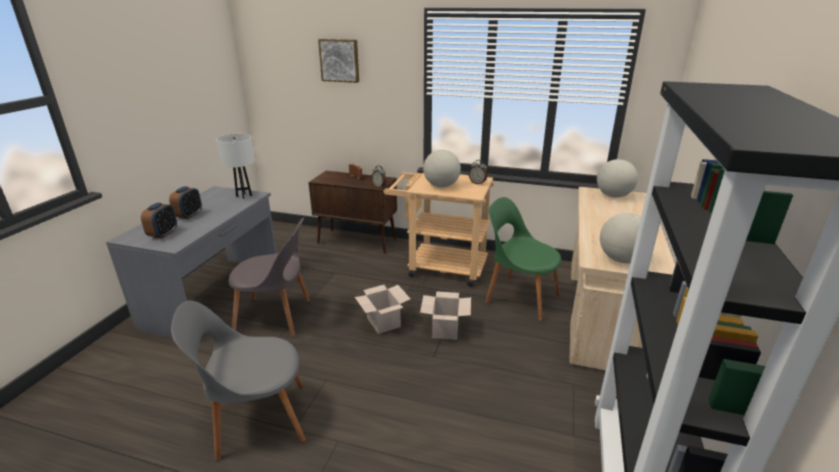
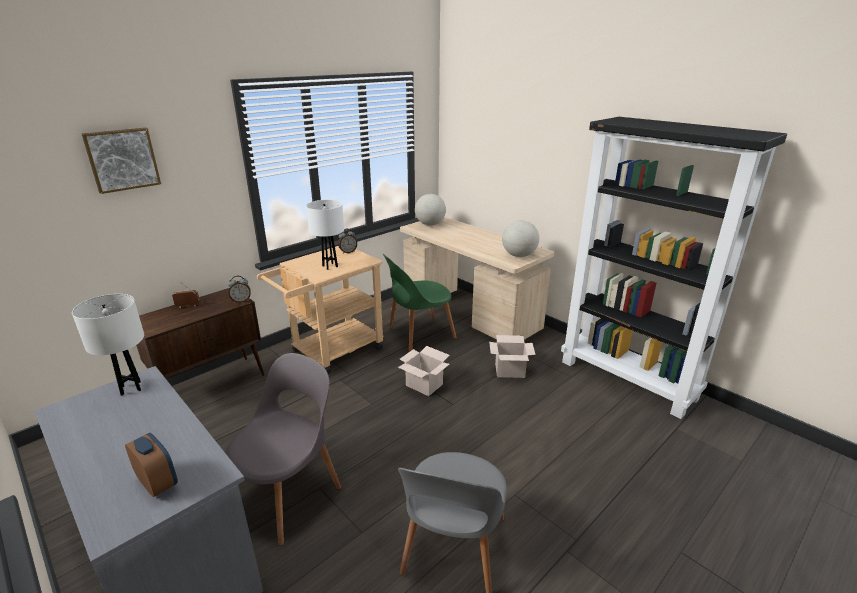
camera: 60 degrees left, 0 degrees up
(189, 215) = (123, 449): alarm clock -> none
(382, 322) = (379, 416): cardboard box -> cardboard box (509, 371)
(441, 186) = (330, 266): globe -> white table lamp

